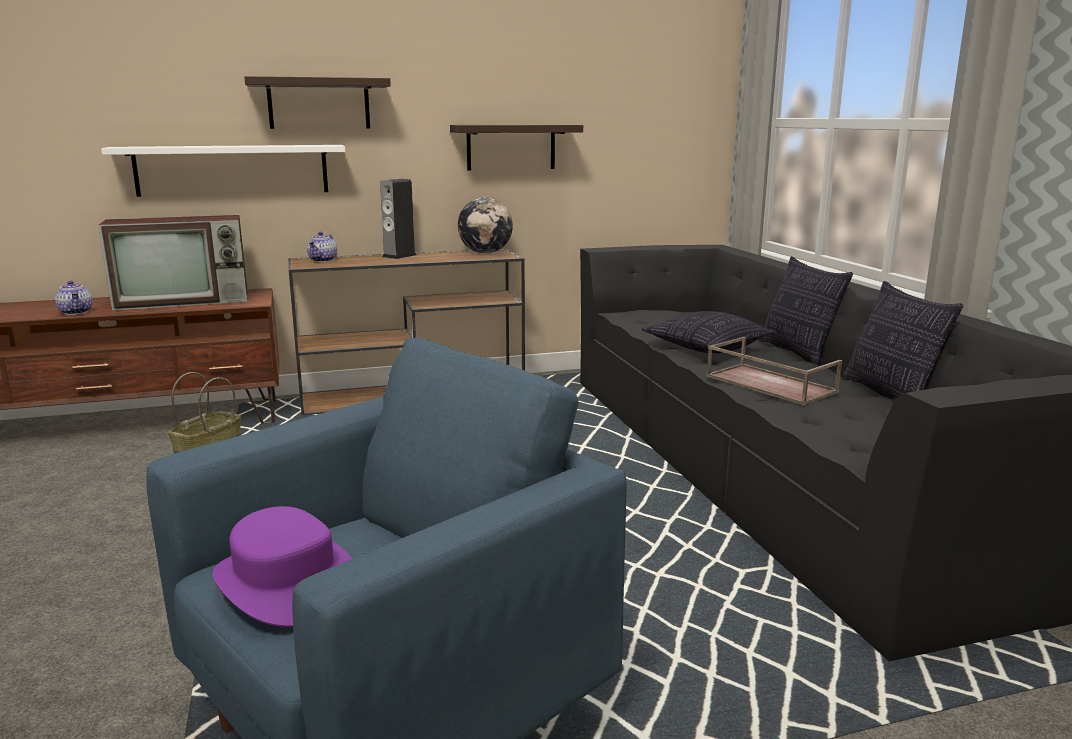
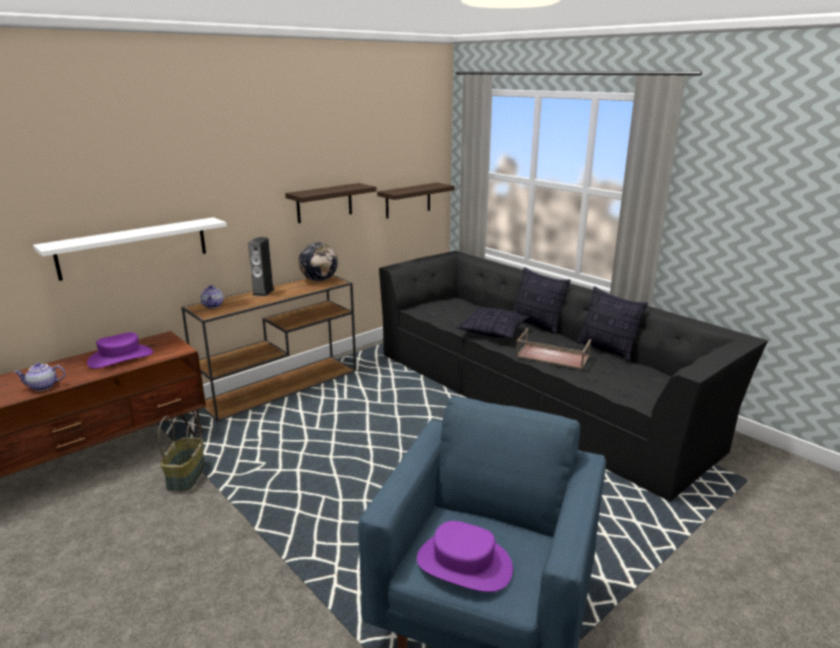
camera: 25 degrees left, 5 degrees up
(77, 312) = (43, 387): teapot -> teapot turned 135 degrees clockwise
(185, 301) = (120, 357): television -> purple hat
(319, 104) = (195, 189): shelf -> shelf (408, 200)

